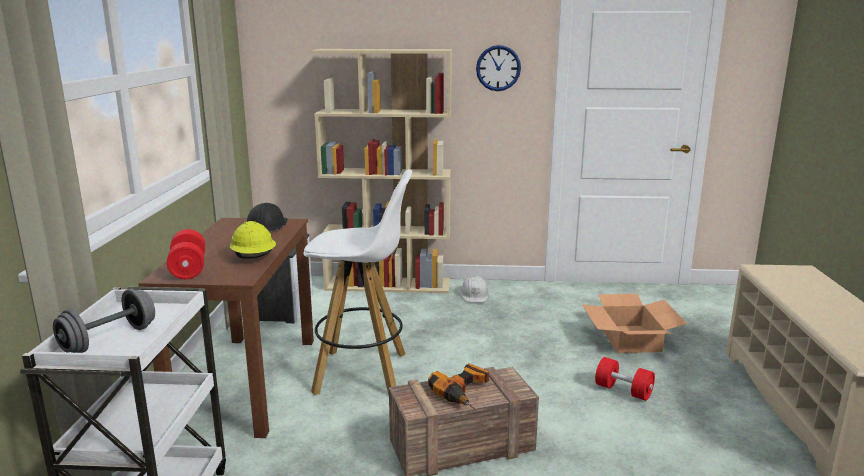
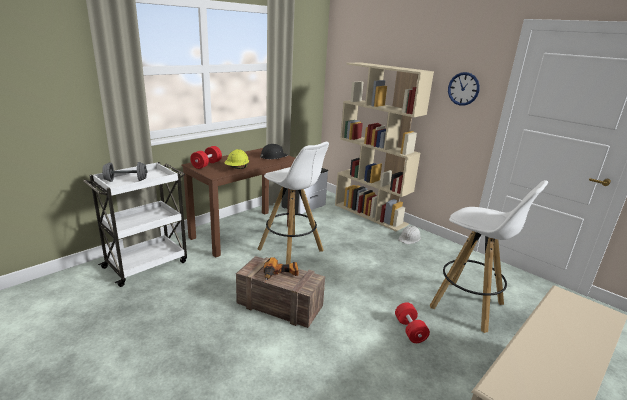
camera: 40 degrees right, 5 degrees up
(630, 339) = (468, 306): cardboard box -> white stool

